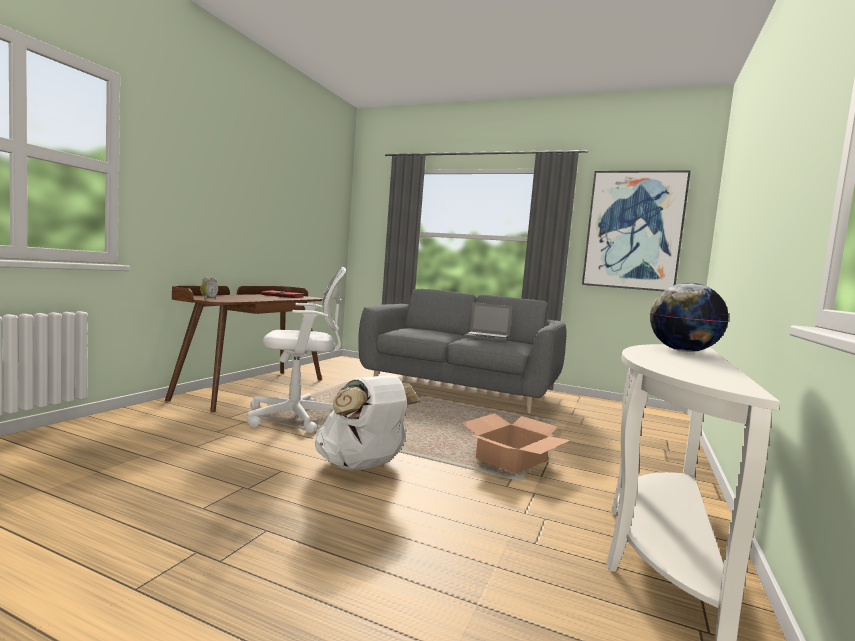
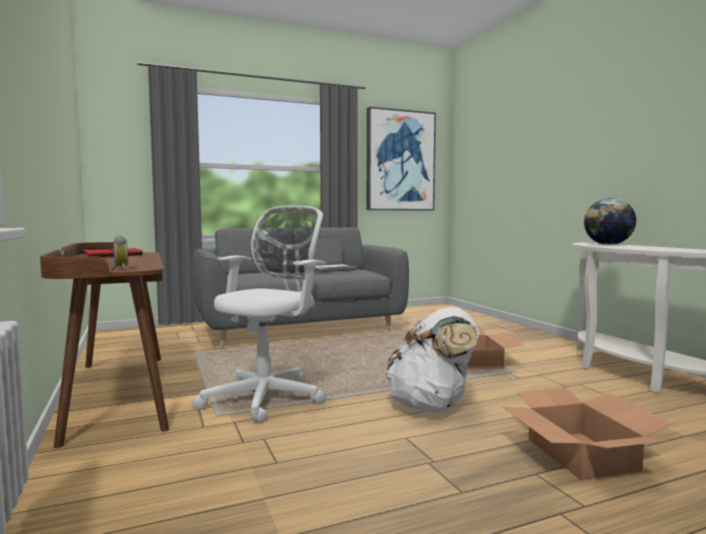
camera: 45 degrees left, 0 degrees up
(333, 545) = (581, 455): none -> cardboard box

